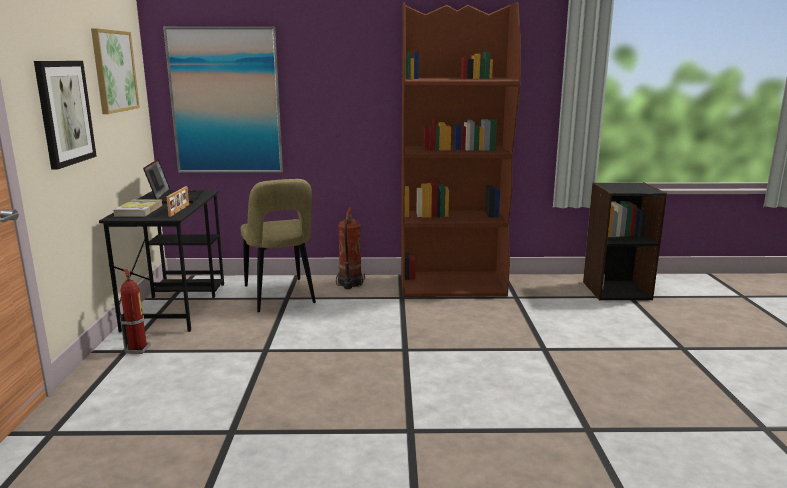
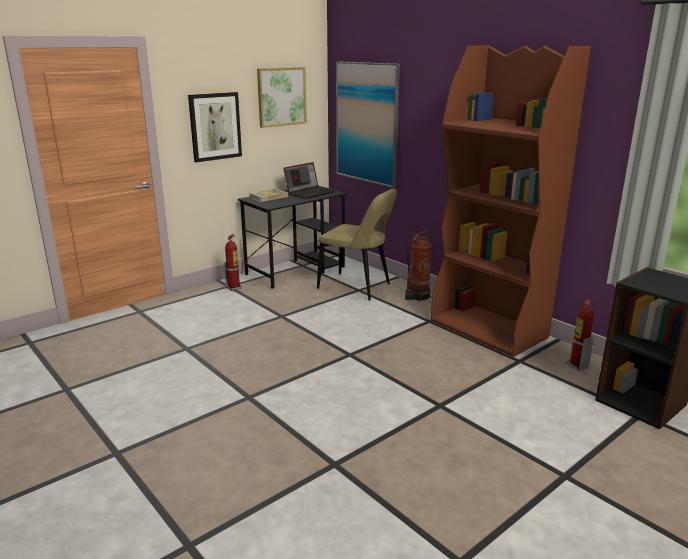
camera: 50 degrees right, 5 degrees up
(180, 210) = (285, 202): picture frame -> none
(280, 296) = (357, 287): beige chair -> beige chair turned 90 degrees counterclockwise
(547, 285) = (577, 365): none -> fire extinguisher

